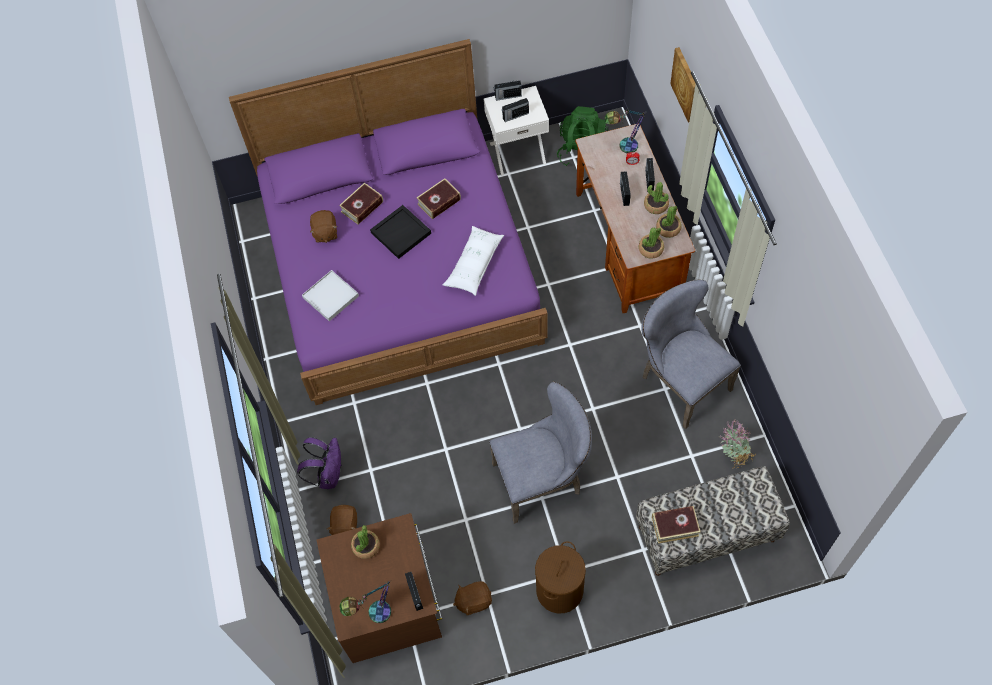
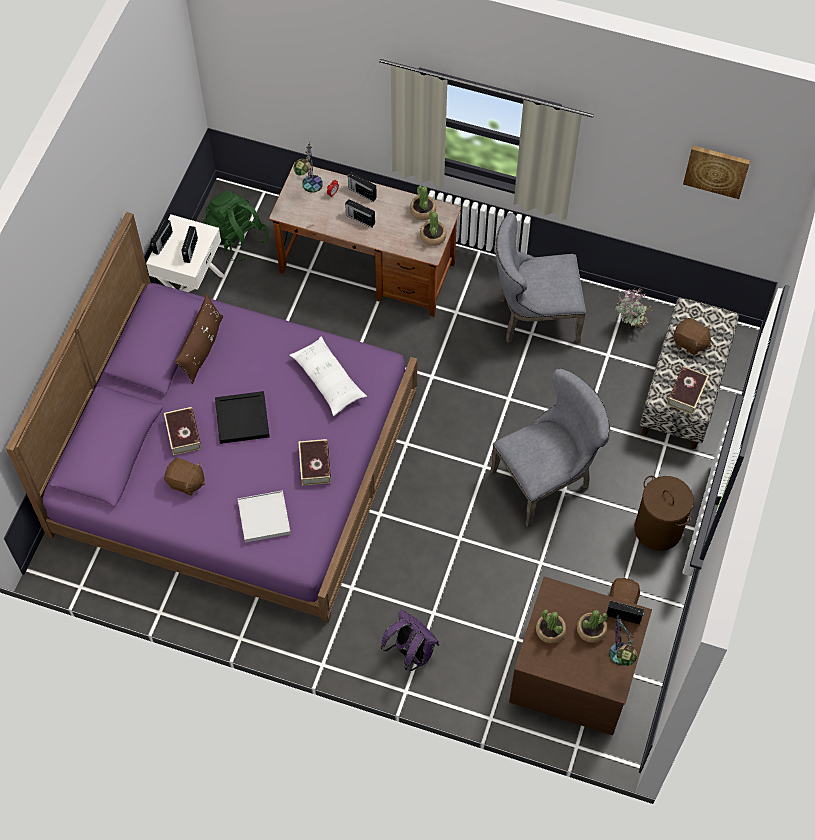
camera: 60 degrees left, 0 degrees up
(344, 526) = (474, 667): brown plush toy -> brown plush toy (690, 342)
(439, 202) = (234, 367): book -> book (315, 465)
(440, 173) = (202, 348): none -> brown pillow
(542, 479) = (547, 478): grey chair -> grey chair turned 45 degrees clockwise
(655, 205) = (392, 204): potted plant -> potted plant (591, 630)
(686, 84) = (349, 83): picture -> picture (716, 170)

